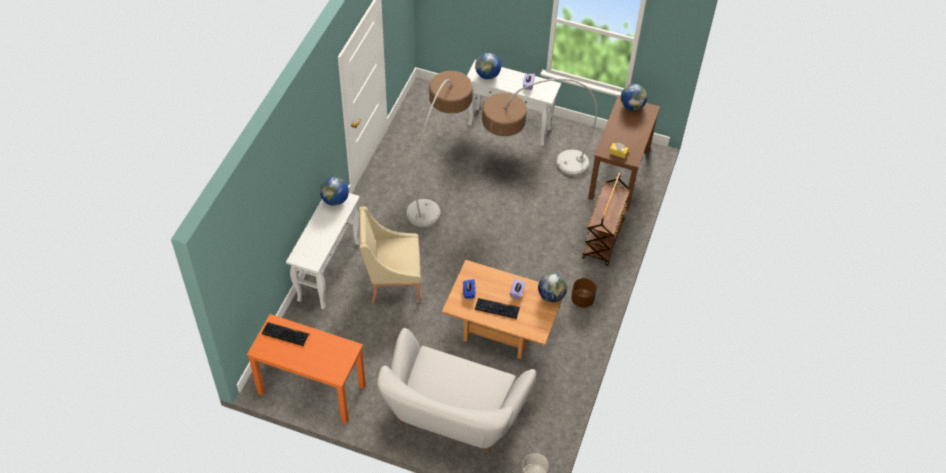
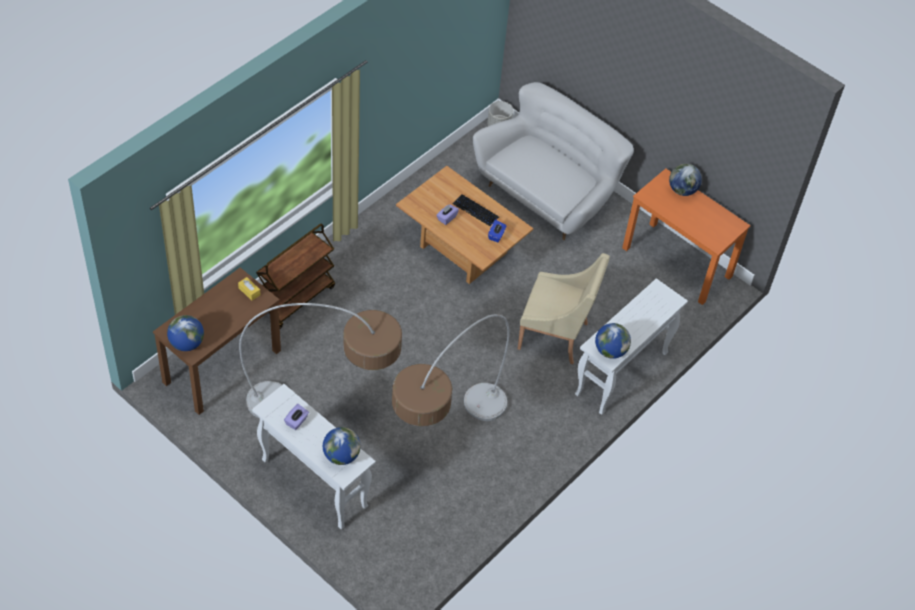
camera: 160 degrees left, 0 degrees up
(285, 334) = (707, 229): keyboard -> none
(551, 295) = (413, 203): globe -> globe (682, 190)
(582, 300) = (362, 247): brown planter -> none

